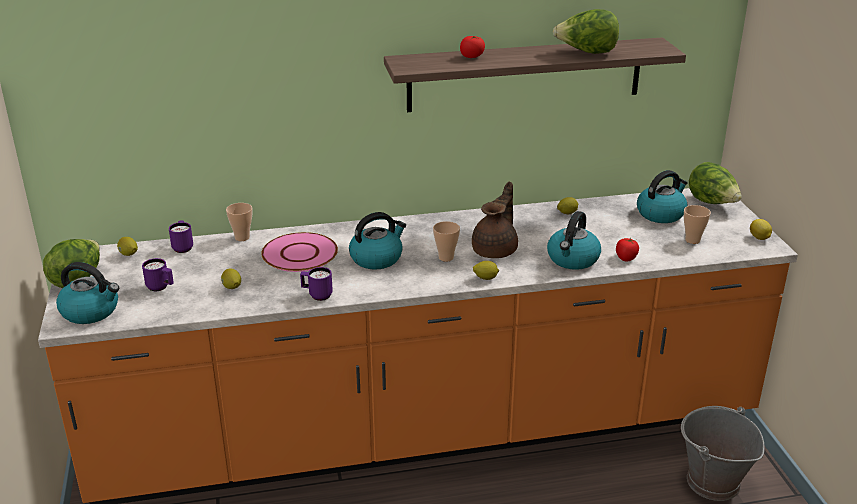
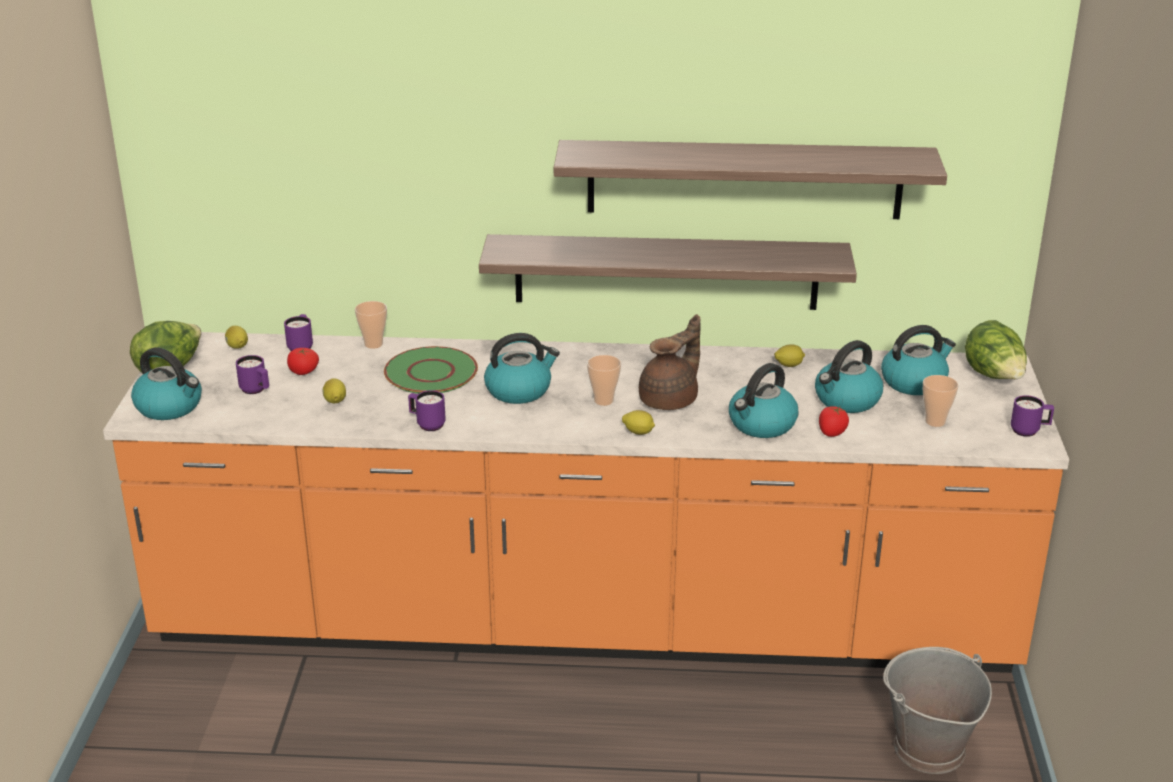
camera: 15 degrees right, 0 degrees up
(299, 254) = (430, 372): pink plate -> green plate
(467, 153) = (666, 271): none -> shelf
(472, 56) = (666, 151): tomato -> tomato (303, 372)
(586, 53) = (816, 160): lettuce -> none
(622, 233) = (846, 400): none -> kettle
(759, 238) = (1029, 431): lemon -> purple mug

